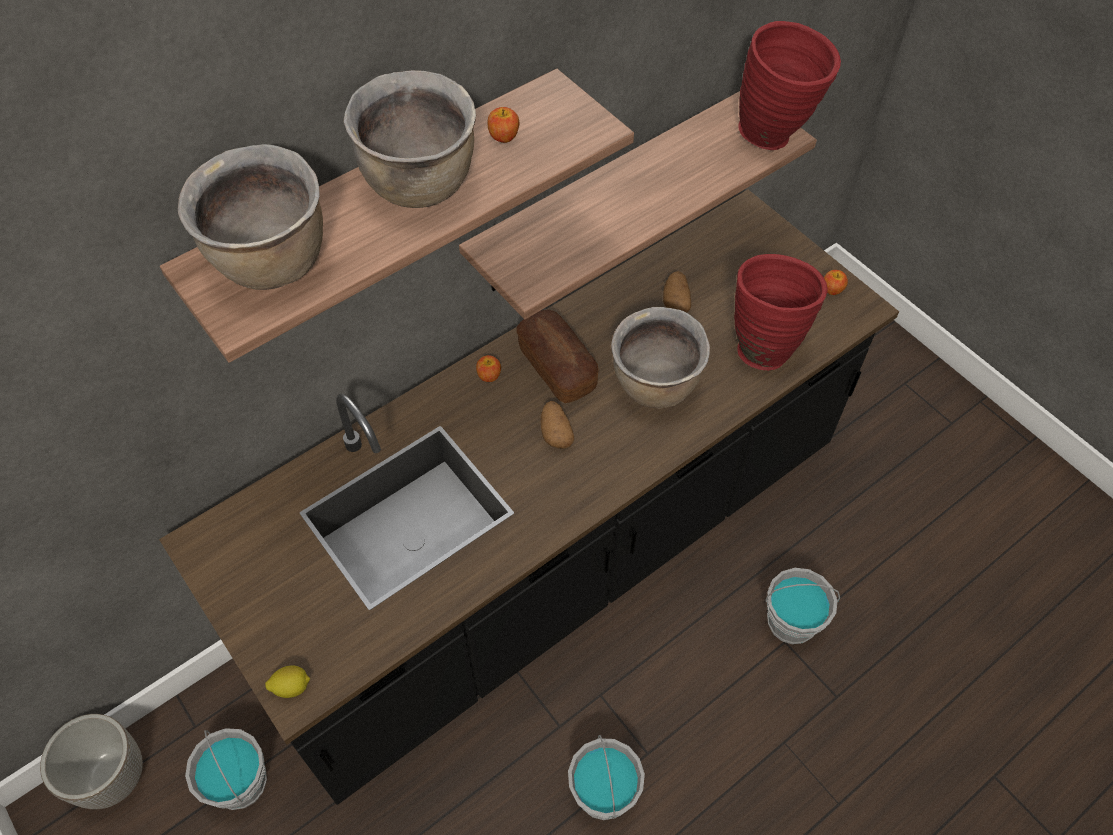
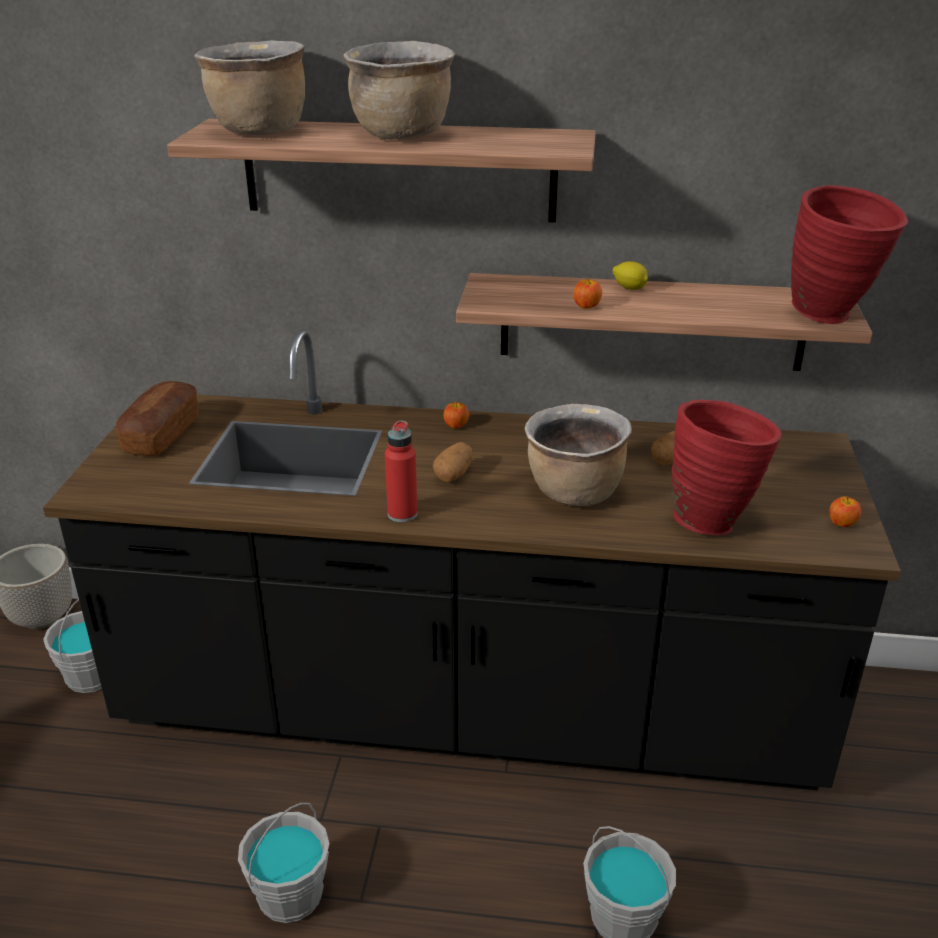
camera: 45 degrees right, 25 degrees down
(291, 686) = (89, 487): lemon -> lemon (629, 288)
(504, 136) = (495, 137): apple -> apple (587, 306)
(556, 367) = (512, 445): bread -> bread (162, 434)
(572, 503) = (402, 514): none -> red bottle

